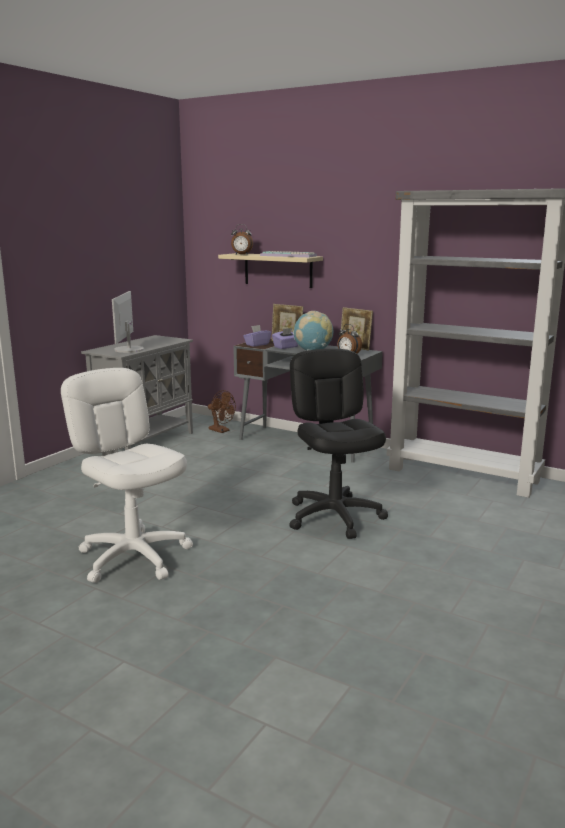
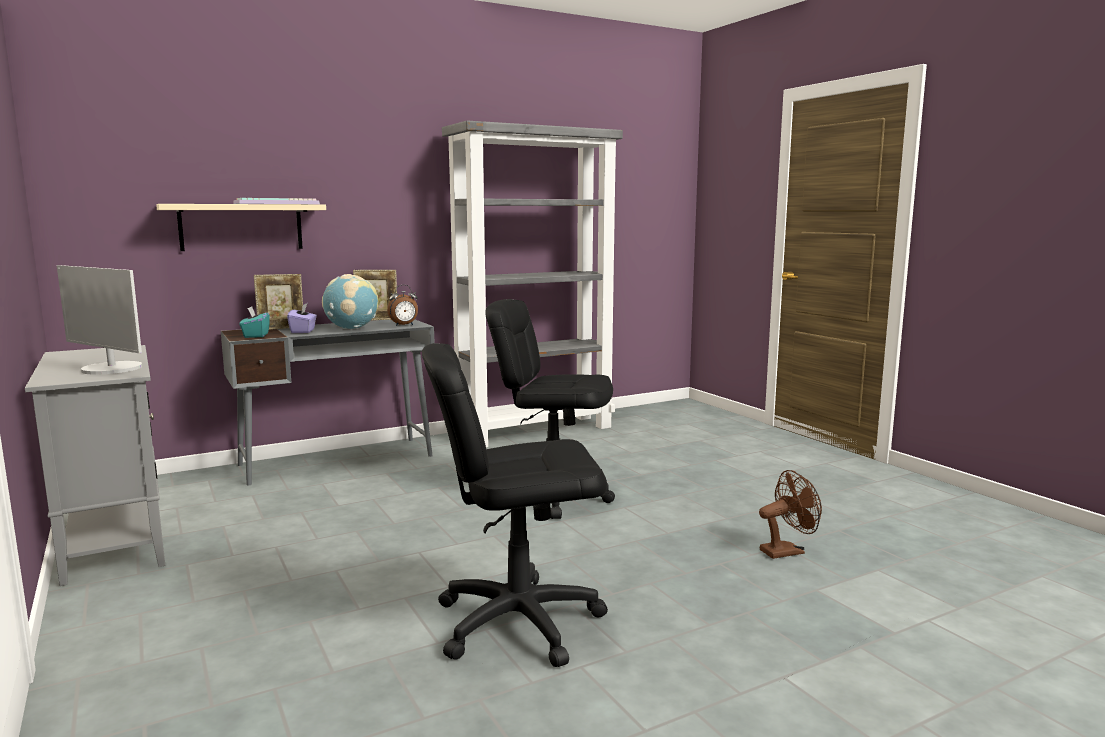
camera: 60 degrees left, 5 degrees down
(134, 557) = (518, 622): white office chair -> black office chair
(221, 431) = (192, 487): brown fan -> brown fan (787, 551)
(241, 254) = (195, 203): alarm clock -> none
(257, 344) = (255, 335): purple tissue box -> turquoise tissue box

